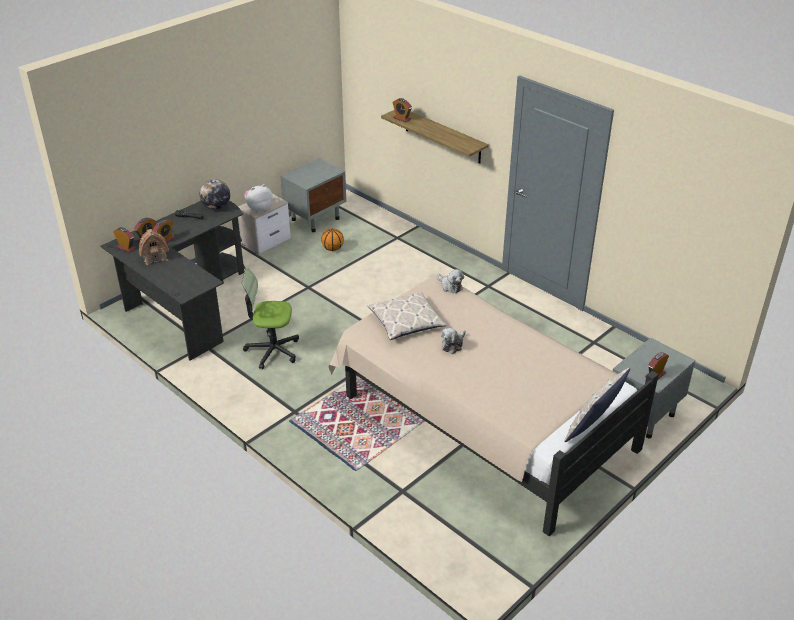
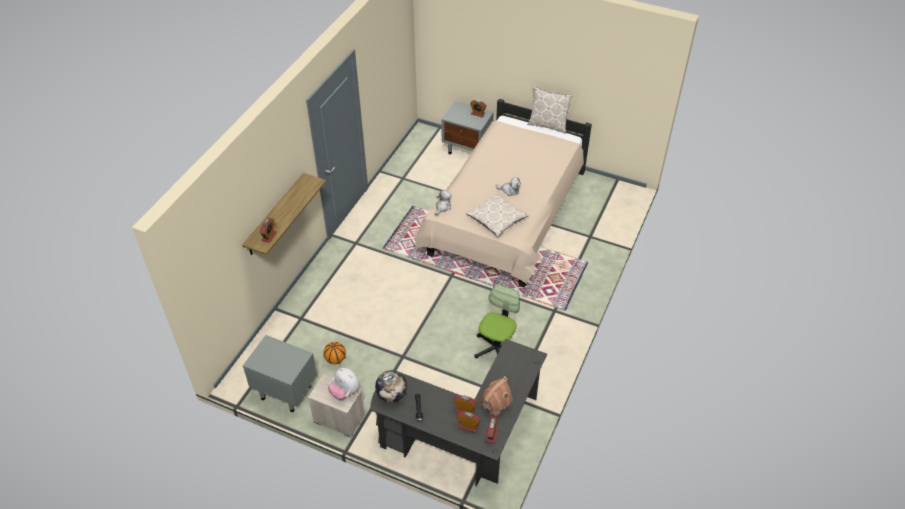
camera: 110 degrees left, 10 degrees up
(272, 350) = (497, 349): office chair -> office chair turned 135 degrees counterclockwise

